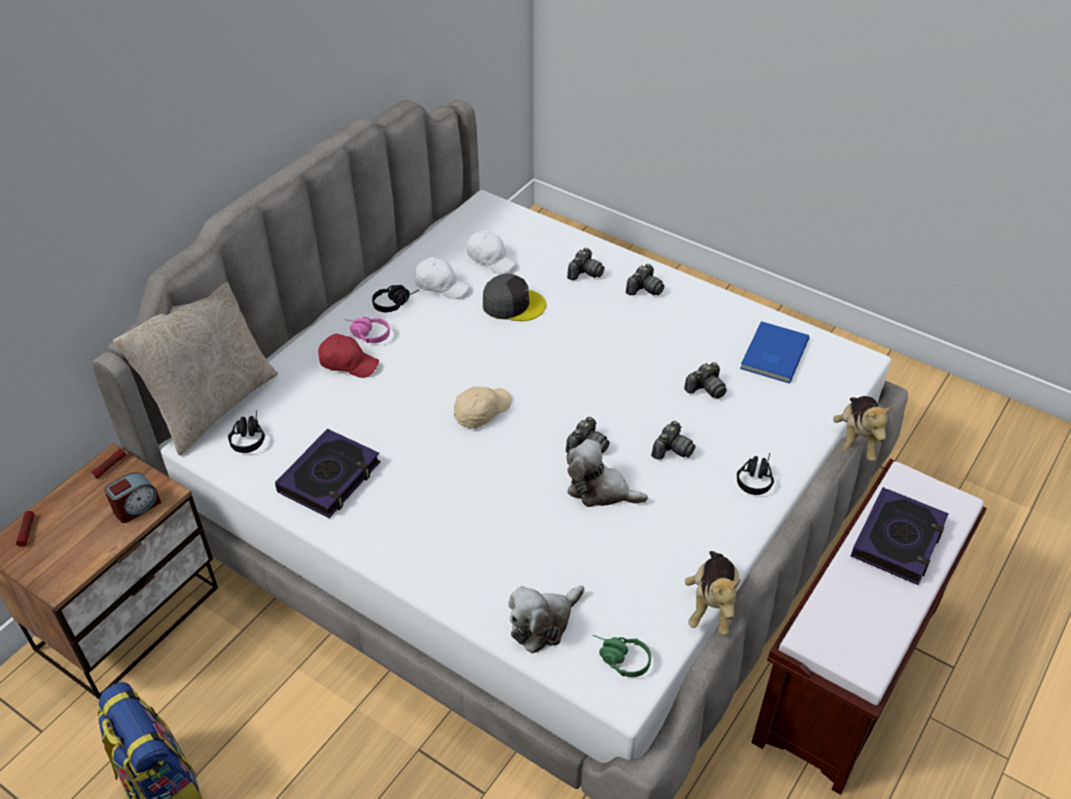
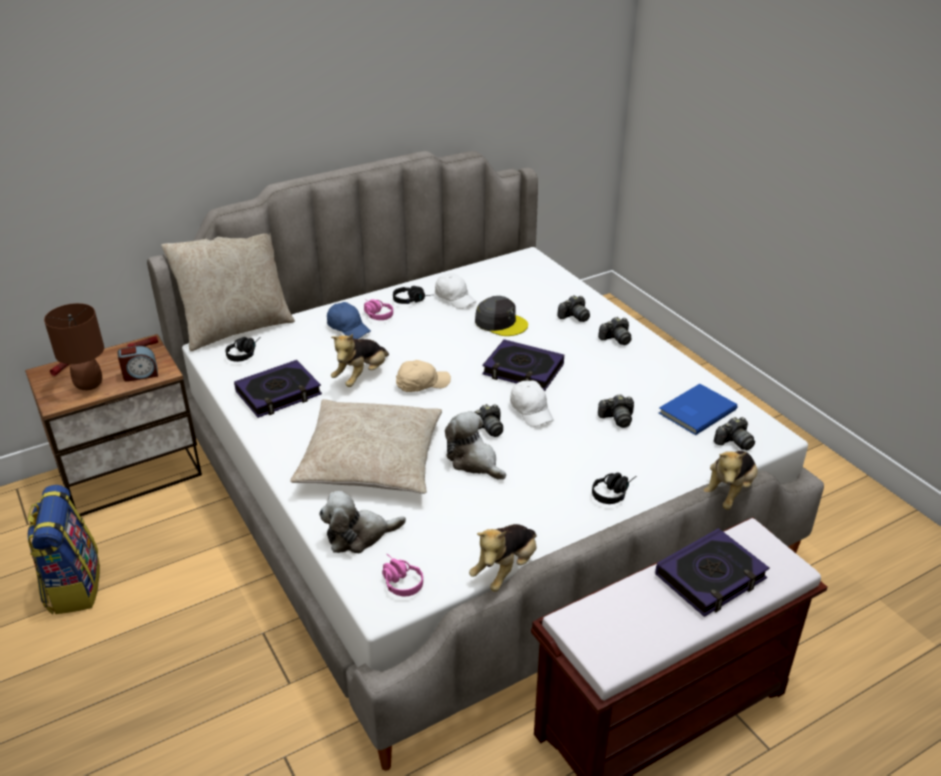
camera: 25 degrees right, 10 degrees down
(80, 544) = (88, 385): none -> brown table lamp
(348, 363) = (348, 328): red cap -> blue cap
(408, 423) = (361, 376): none -> plush toy
(491, 259) = (506, 291): white cap -> white cap (531, 411)
(493, 526) = (371, 460): none -> beige pillow
(576, 359) = (523, 370): none -> book
(618, 659) = (398, 580): green headphones -> pink headphones
(672, 450) = (555, 452): camera -> camera (734, 442)

